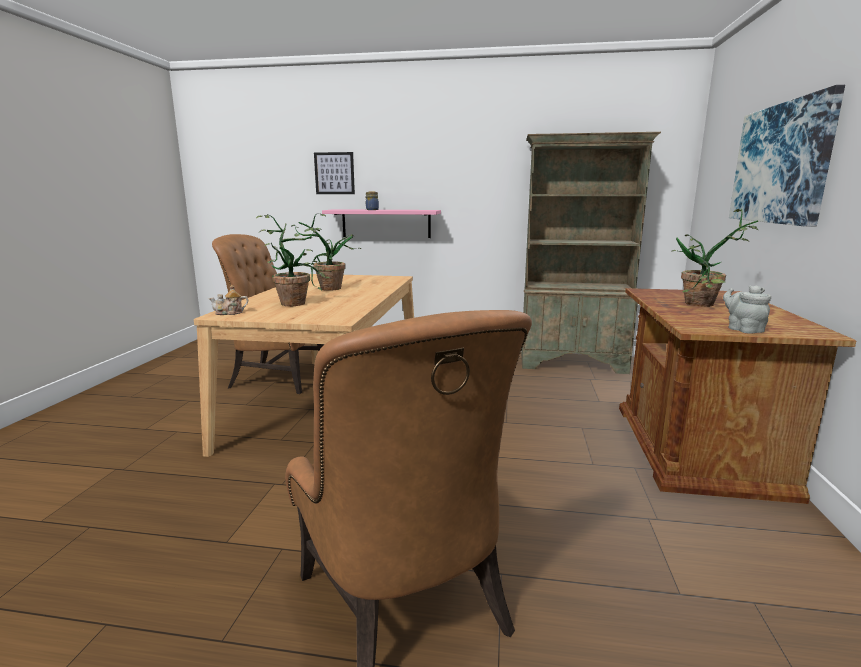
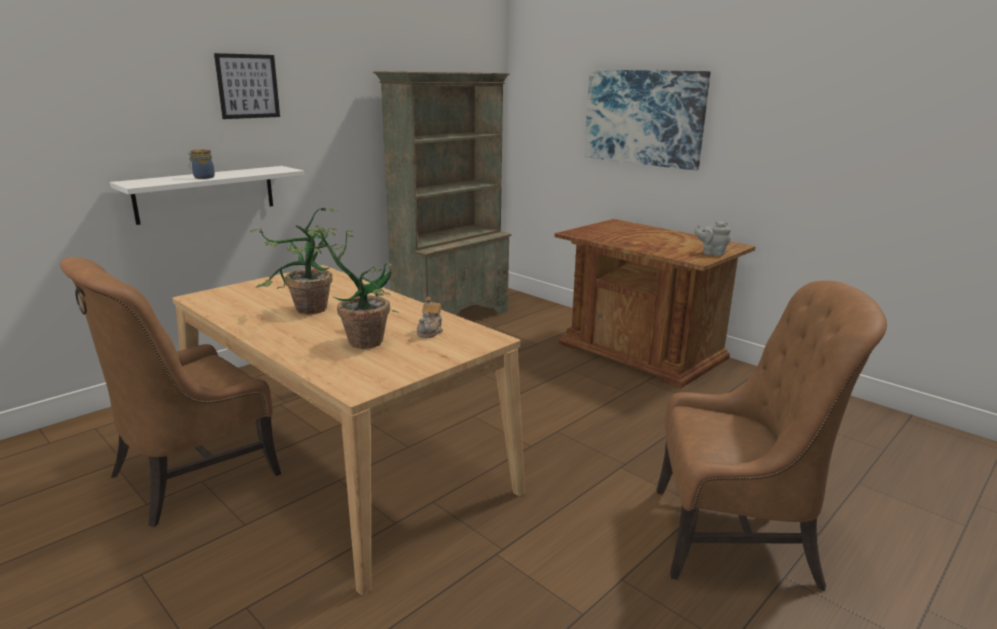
camera: 55 degrees left, 5 degrees up
(230, 313) = (356, 381): teapot -> teapot (430, 331)
(334, 173) = (105, 120): picture -> picture (248, 86)
(386, 223) = (206, 194): pink shelf -> white shelf
(706, 305) = (642, 238): potted plant -> none

